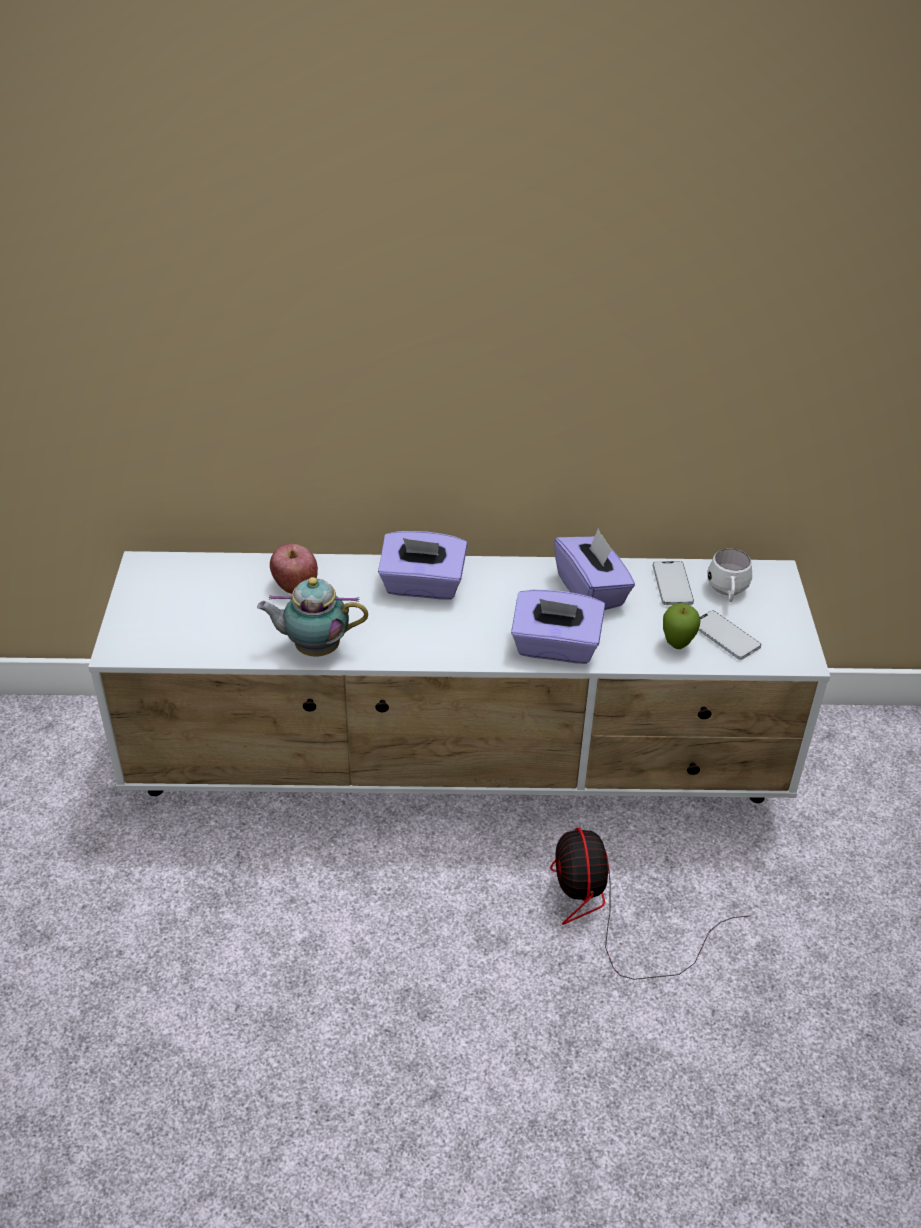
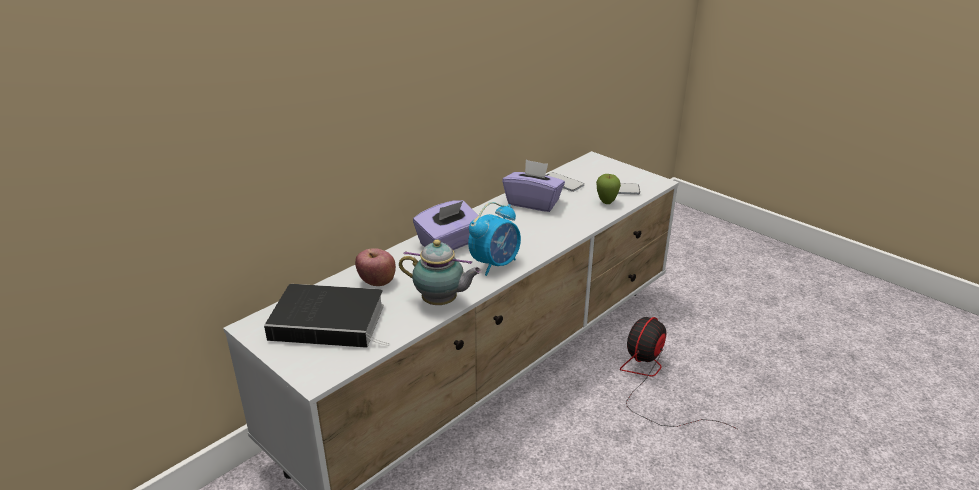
camera: 45 degrees left, 10 degrees down
(203, 603) = (331, 321): none -> book
(314, 648) = (441, 302): teapot -> teapot turned 120 degrees counterclockwise
(427, 641) = (495, 264): none -> alarm clock
(555, 648) = (559, 232): purple tissue box -> none
(610, 915) = (651, 381): fan -> fan turned 90 degrees clockwise
(727, 593) = (589, 174): white mug -> none

